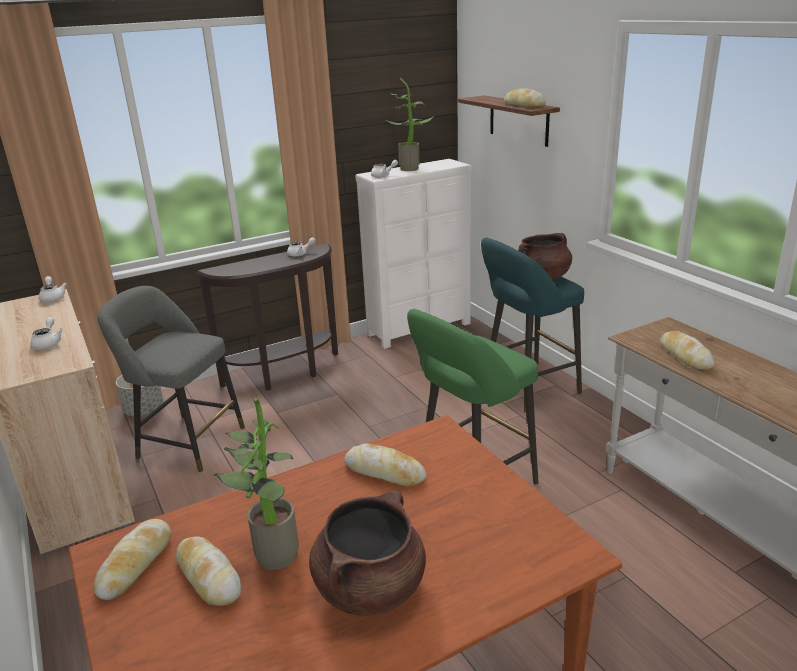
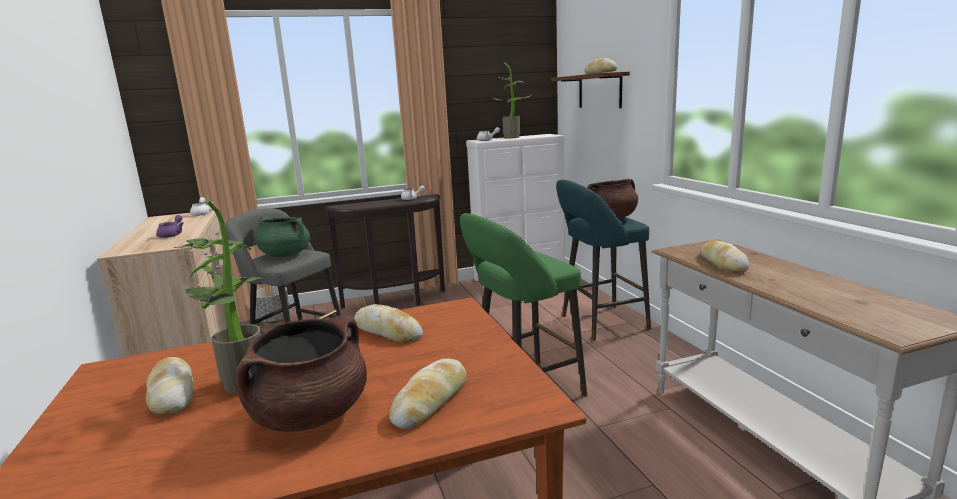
camera: 10 degrees right, 10 degrees down
(48, 343) = (172, 235): white teapot -> purple teapot
(135, 564) = (120, 380): bread -> bread (430, 401)
(172, 345) = (285, 255): none -> green cooking pot

